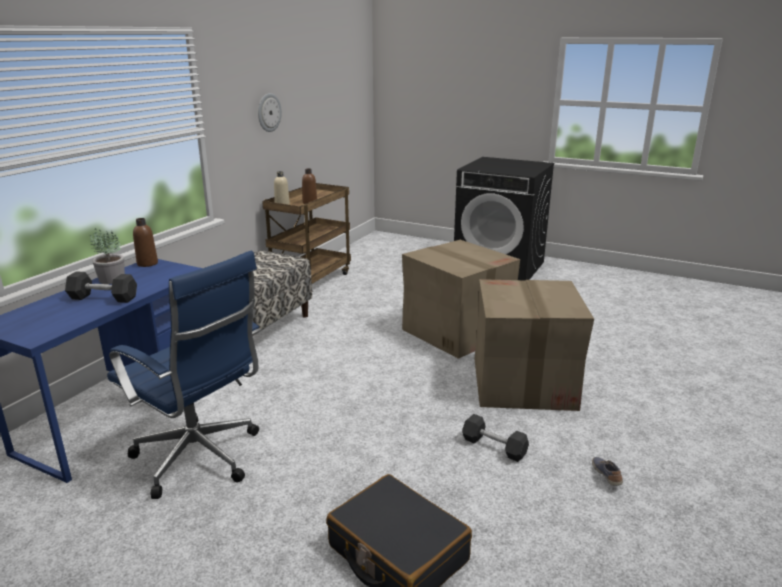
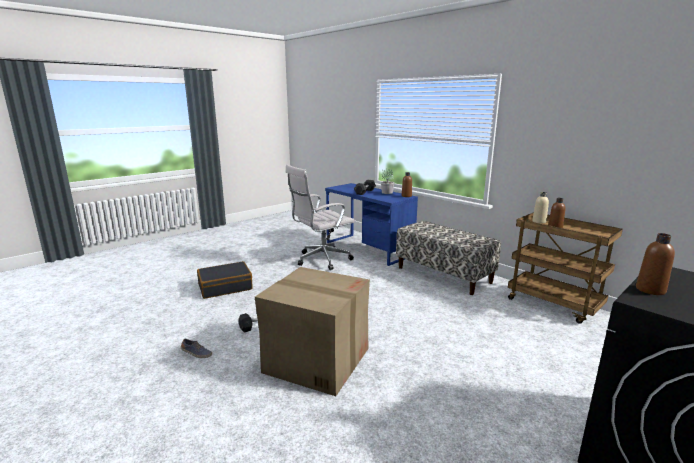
camera: 110 degrees right, 5 degrees down
(201, 459) = (321, 260): blue office chair -> white office chair
(268, 112) = (573, 144): wall clock -> none
(456, 331) = (425, 354): cardboard box -> none
(509, 172) = (650, 290): none -> brown bottle

